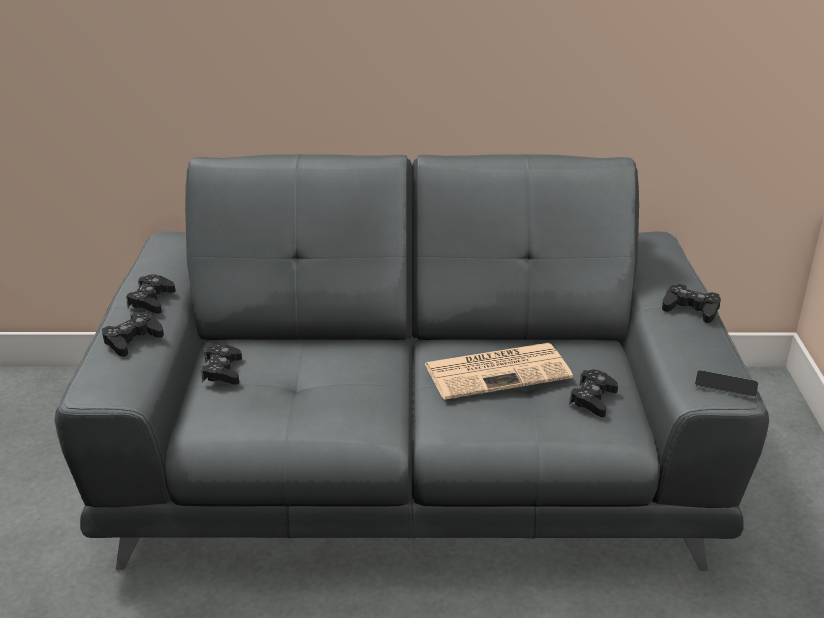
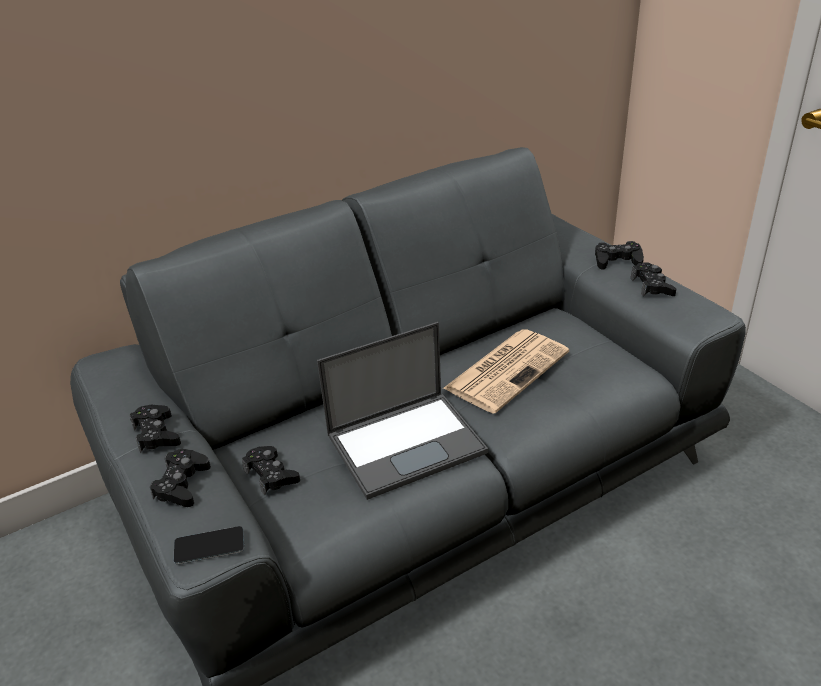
camera: 30 degrees left, 5 degrees up
(348, 392) = (407, 442): none -> laptop
(593, 399) = (599, 363): black game controller -> black game controller (652, 286)
(726, 385) = (706, 311): phone -> phone (209, 546)

